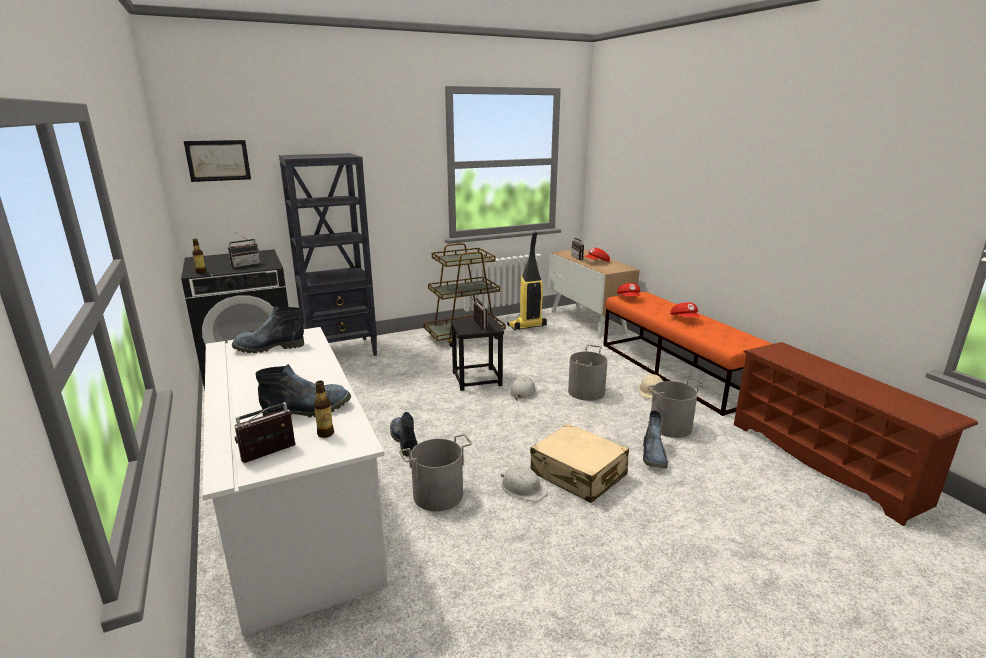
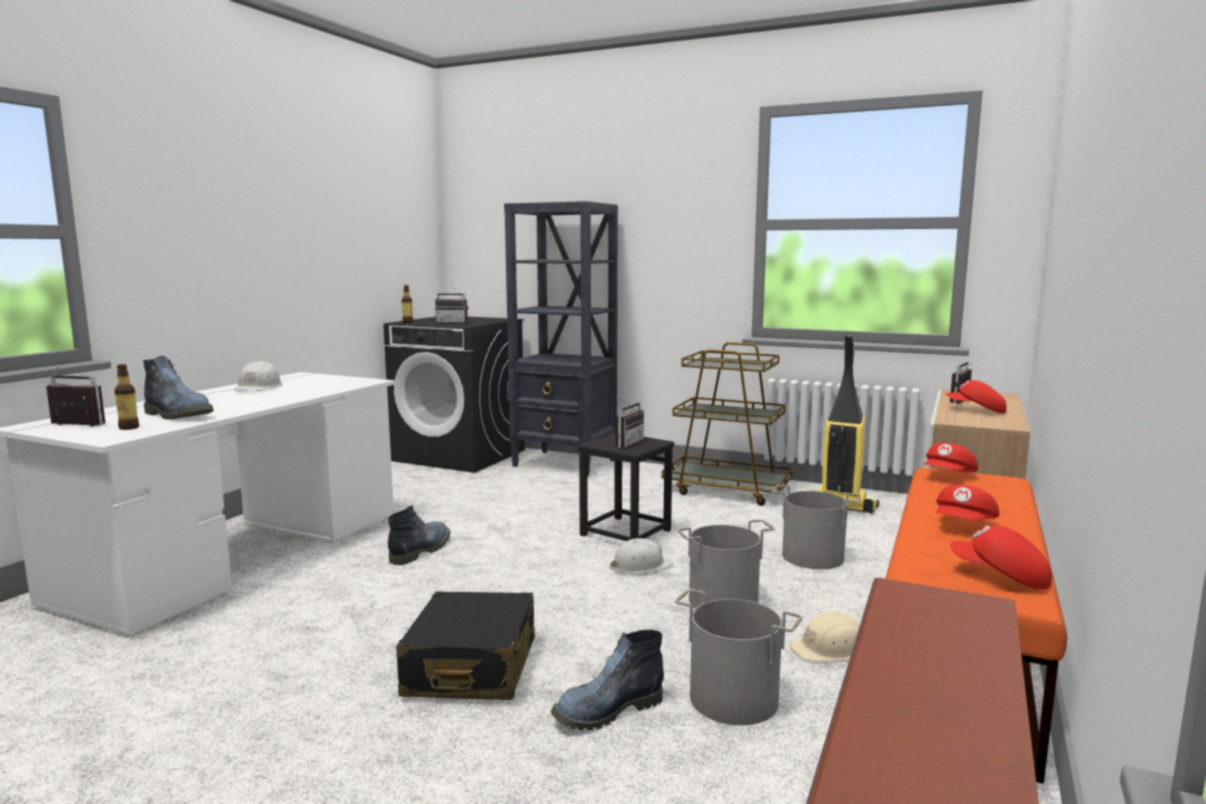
camera: 50 degrees right, 10 degrees down
(218, 160) = (486, 212): picture -> none
(268, 348) = (314, 382): boot -> none
(438, 494) = (328, 602): grey bucket -> grey bucket (812, 557)
(523, 488) = (392, 643): white hard hat -> white hard hat (259, 387)
(578, 474) = (471, 667): beige suitcase -> black suitcase
(738, 336) = (1000, 577): none -> red cap

